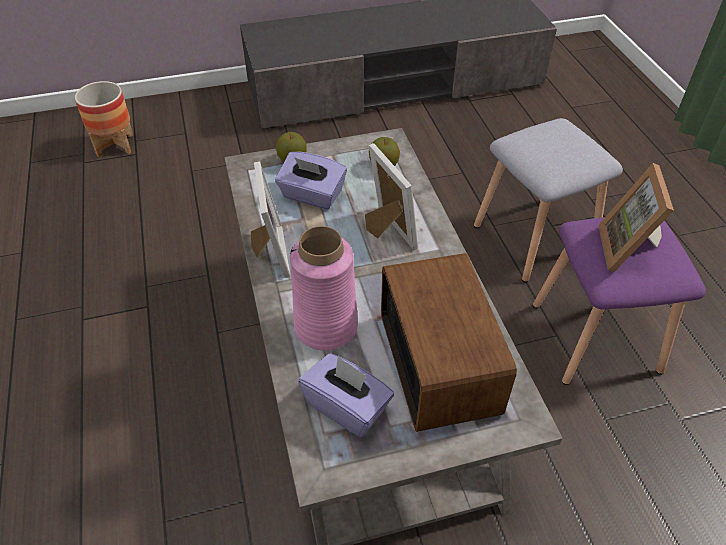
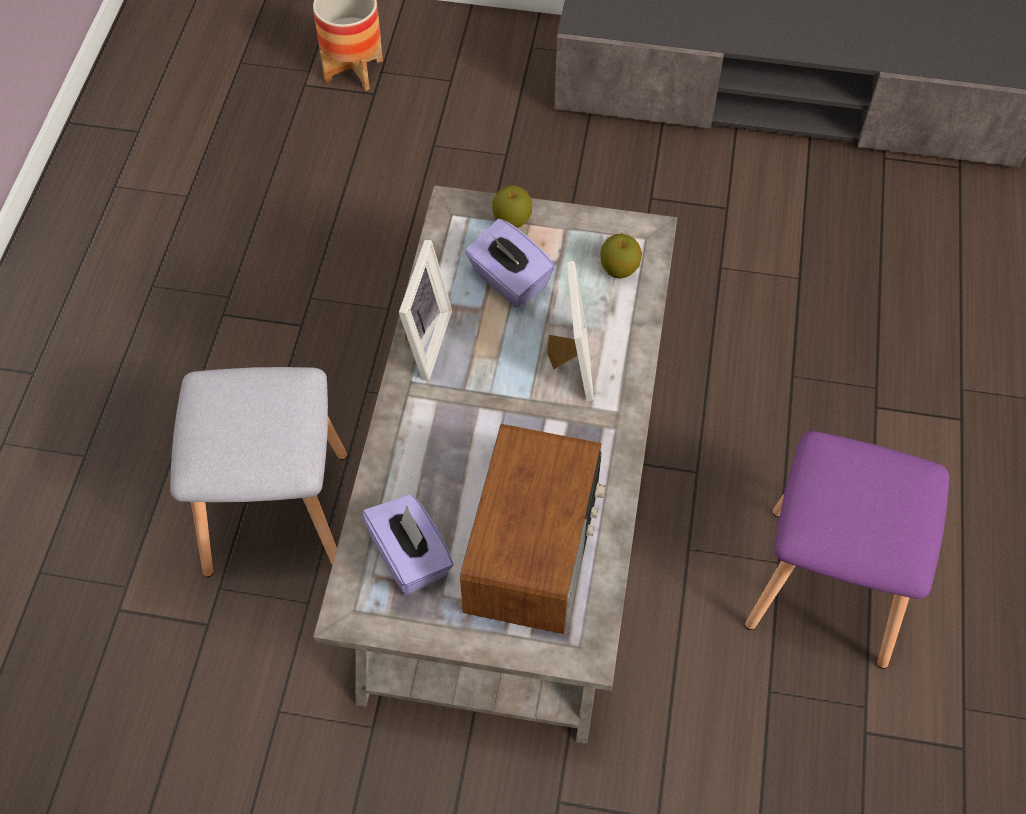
camera: 25 degrees right, 10 degrees up
(326, 327) = (436, 458): pink vase -> none
(533, 239) = (834, 418): grey stool -> grey stool (274, 514)
(629, 250) = (859, 502): picture frame -> none

